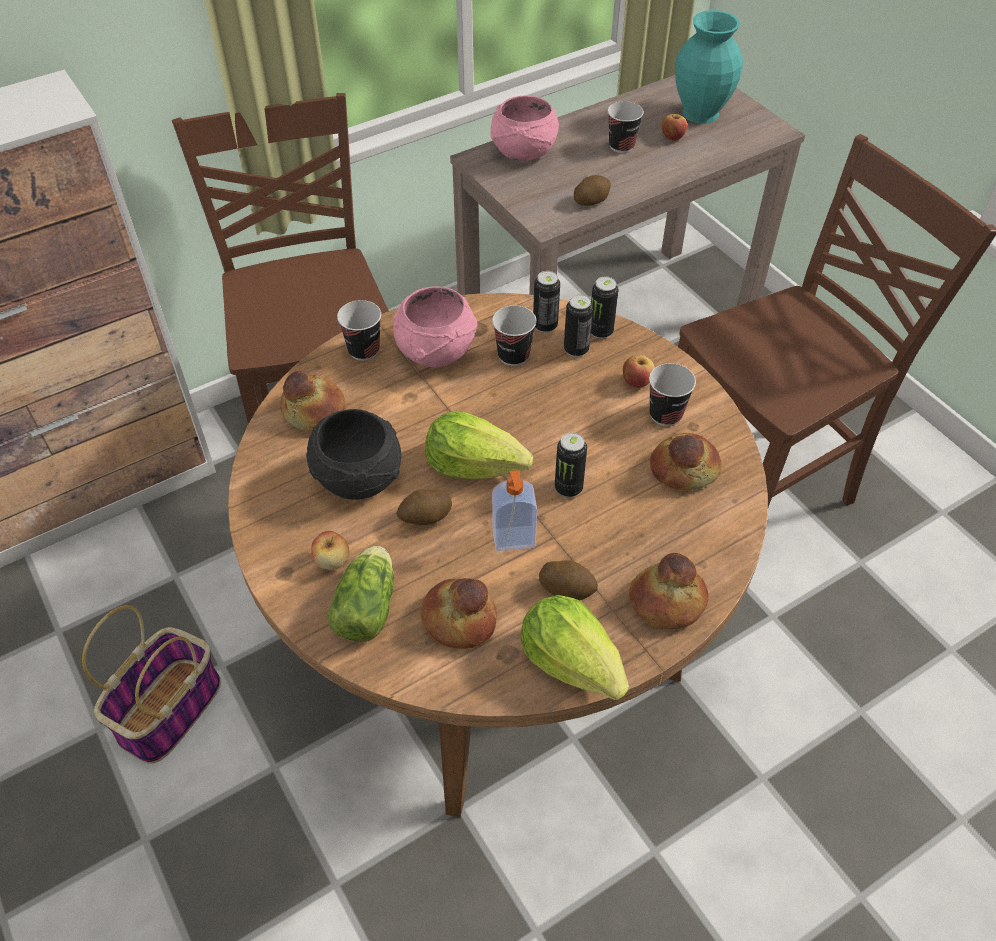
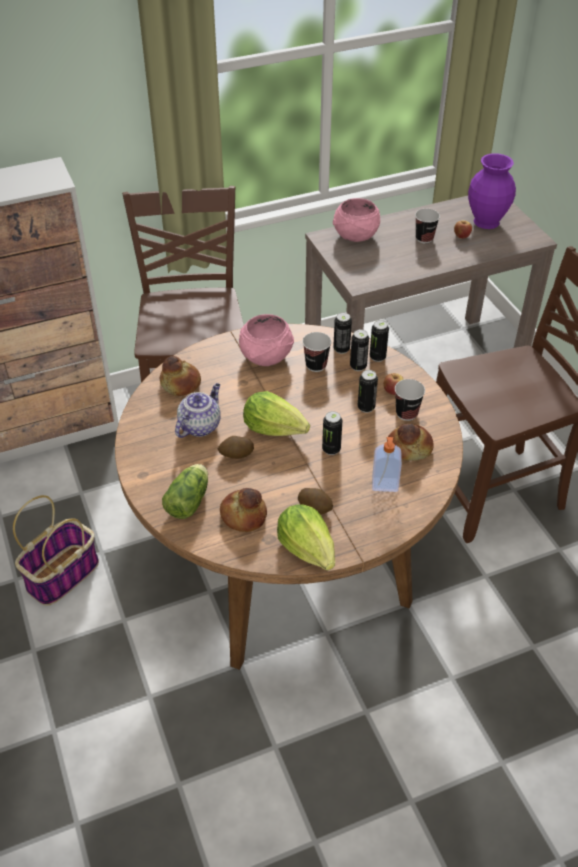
camera: 10 degrees right, 5 degrees down
(332, 561) = (173, 472): apple -> none
(358, 476) = (200, 425): black bowl -> teapot
(364, 350) = (220, 350): cup -> none
(514, 539) = (288, 475): soap dispenser -> soap dispenser (385, 485)
(591, 200) = (393, 272): potato -> none
(603, 413) = (366, 407): none -> can
(667, 603) = (376, 524): bread -> none
(699, 113) = (485, 221): turquoise vase -> purple vase

